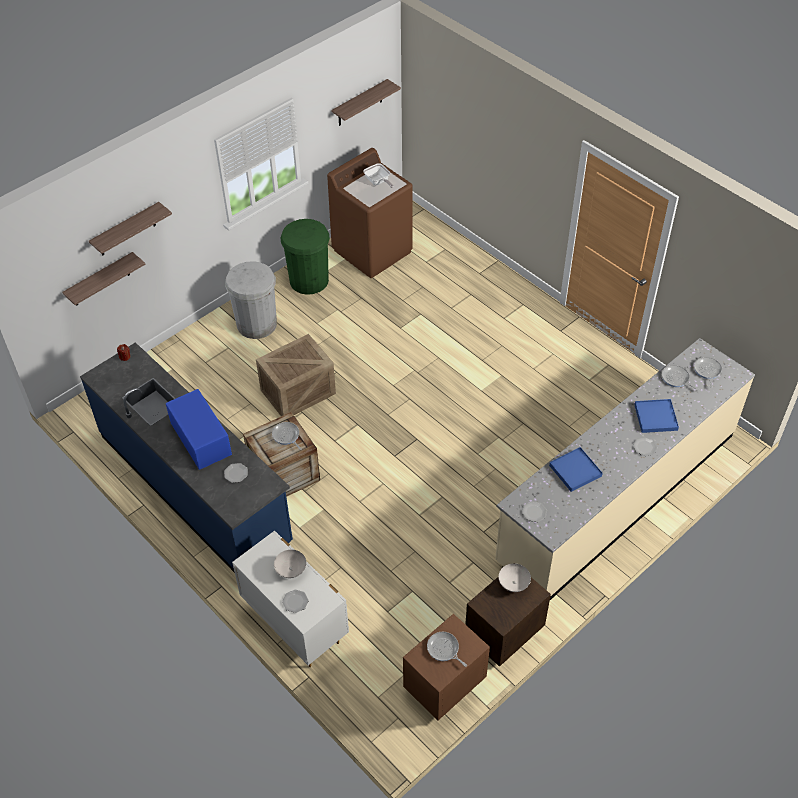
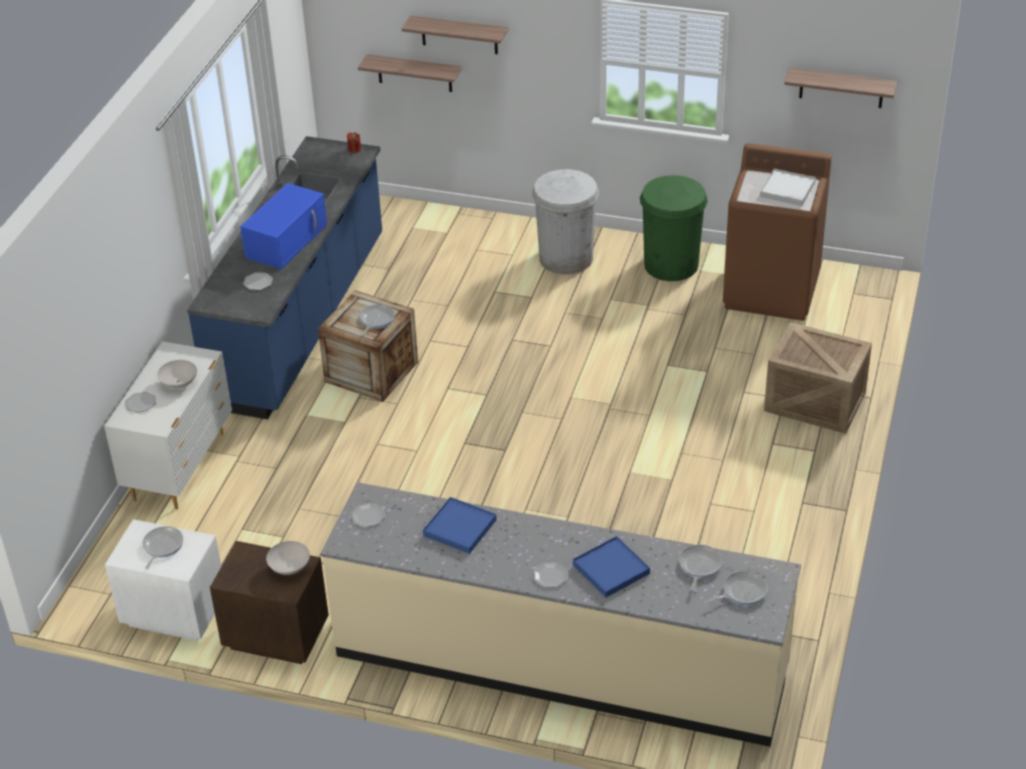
camera: 60 degrees right, 10 degrees down
(297, 392) = (493, 331): crate -> crate (813, 402)
(378, 182) = (787, 190): frying pan -> white tray
(443, 685) = (173, 613): brown nightstand -> white nightstand

